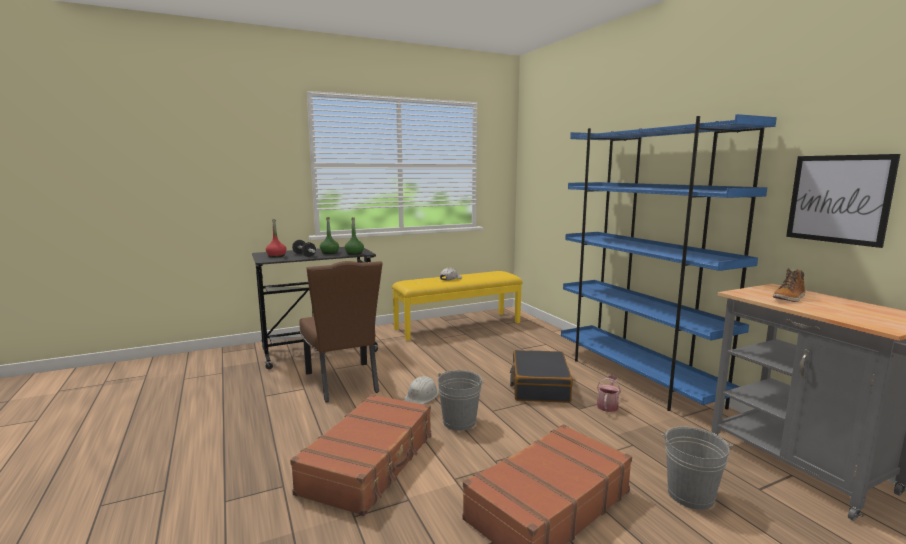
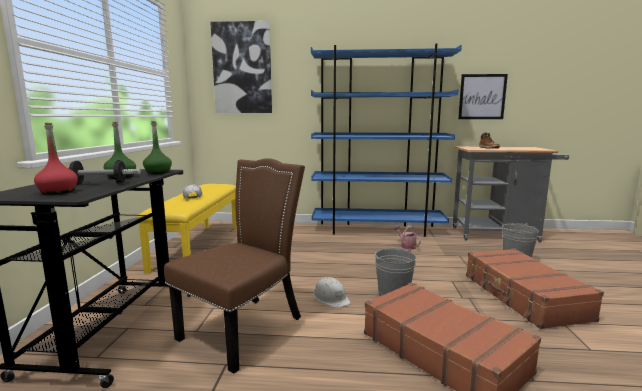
camera: 60 degrees left, 0 degrees up
(343, 381) = (241, 331): brown chair -> brown chair turned 60 degrees counterclockwise
(539, 386) = (361, 254): black suitcase -> none
(550, 154) = (242, 68): none -> picture

